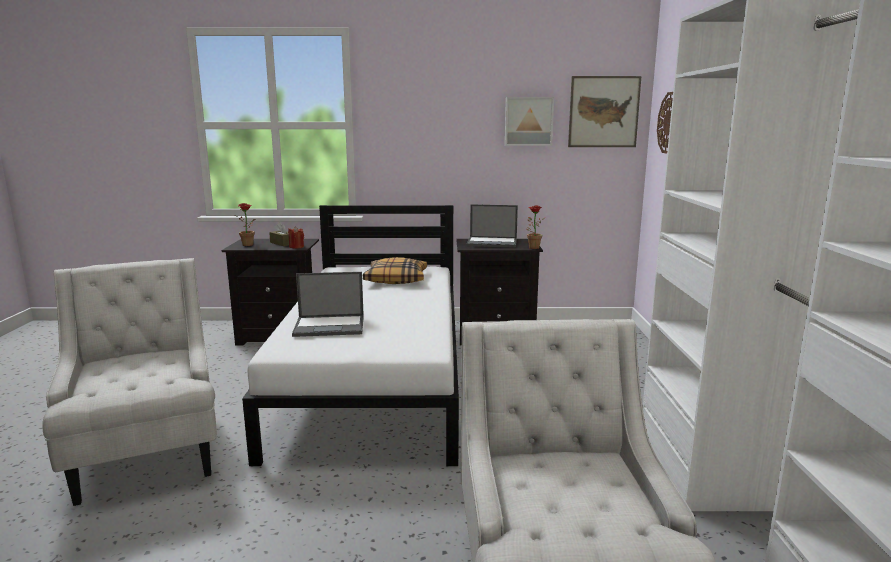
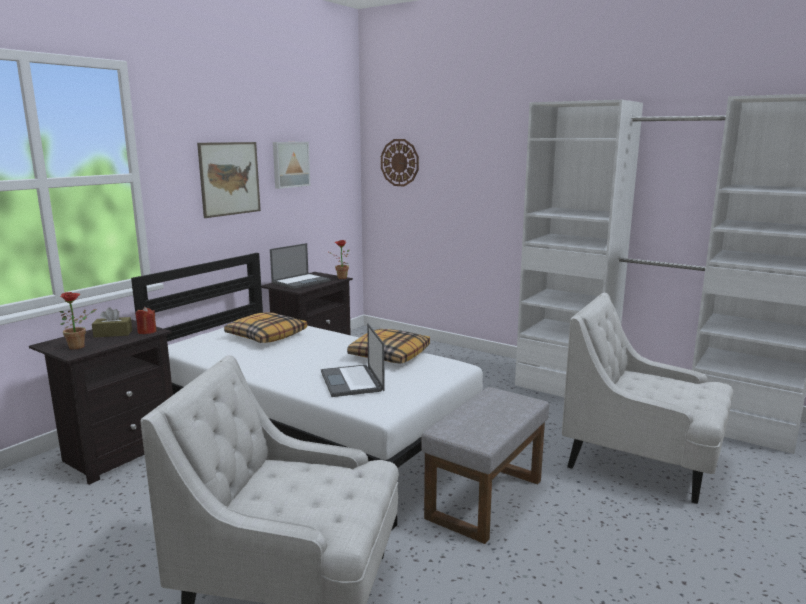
camera: 55 degrees left, 0 degrees up
(330, 326) = (352, 381): laptop -> laptop turned 135 degrees clockwise
(347, 496) = (485, 497): none -> grey ottoman
(416, 321) = (389, 355): none -> pillow
(603, 112) = (336, 154): picture -> picture (230, 178)

